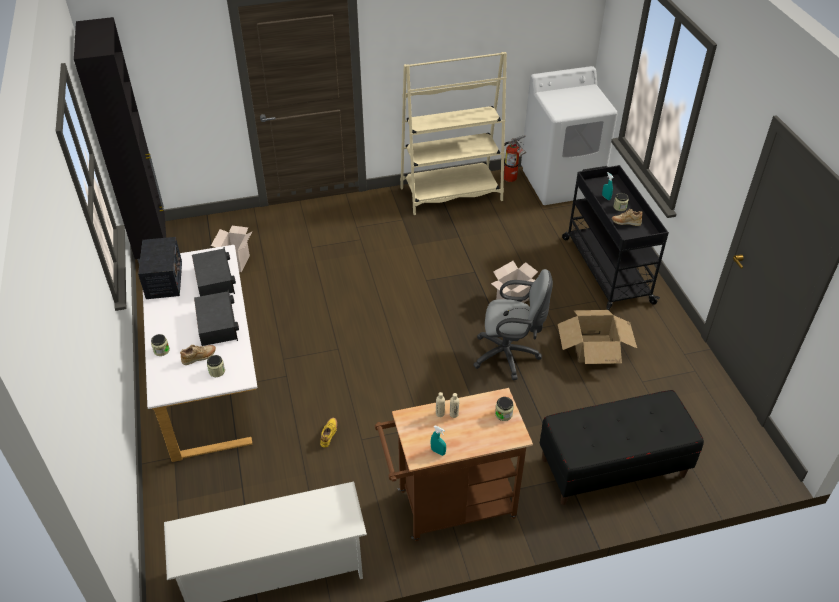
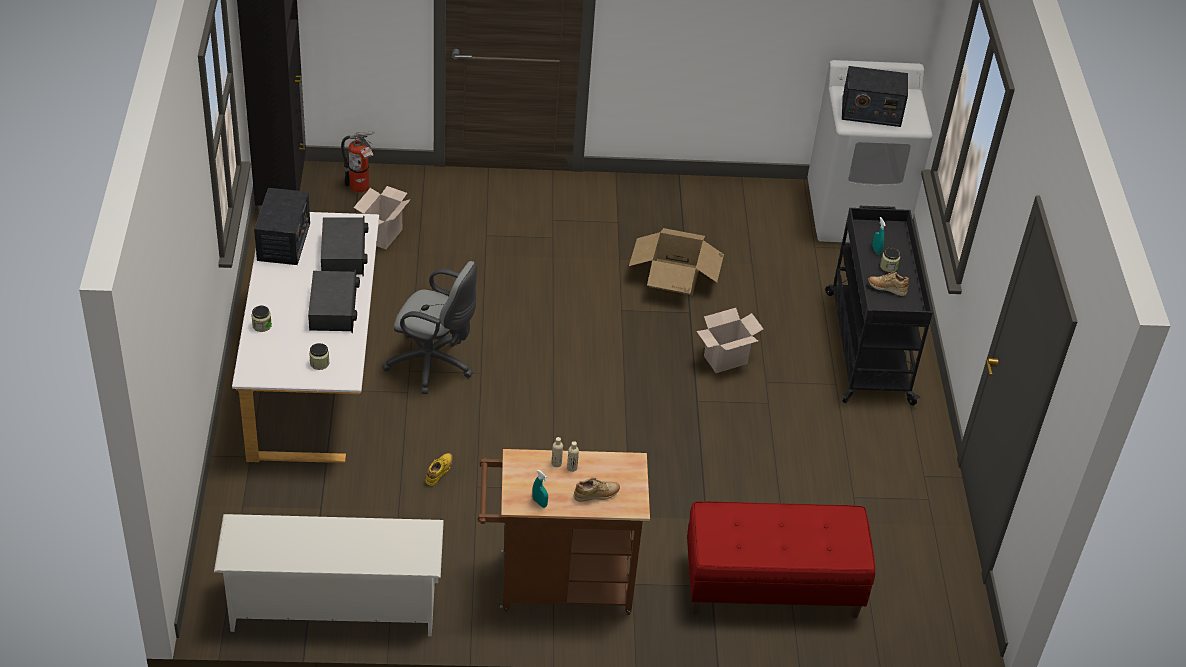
camera: 10 degrees right, 0 degrees up
(199, 358) = (303, 343): beige shoe -> beige shoe (596, 495)
(451, 194) = (696, 200): beige bookcase -> none
(503, 414) = (629, 480): jar -> none
(509, 355) = (695, 428): grey office chair -> grey office chair (434, 365)
(512, 178) = (789, 194): fire extinguisher -> fire extinguisher (361, 188)
(569, 104) = (871, 112): none -> radio
(594, 348) = (809, 443): cardboard box -> cardboard box (674, 276)
(612, 468) = (771, 587): black bench -> red bench

